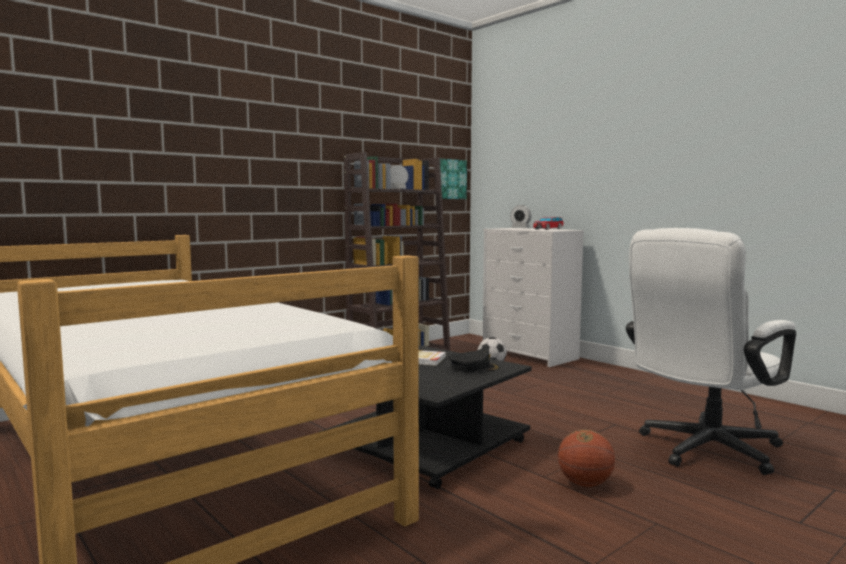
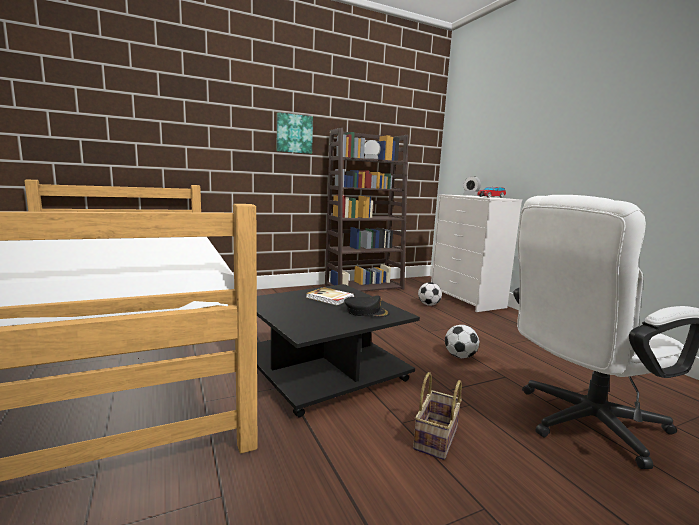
camera: 15 degrees right, 5 degrees up
(450, 179) = (422, 154): picture -> picture (294, 133)
(560, 412) = (460, 356): none -> football
(585, 484) = (437, 439): basketball -> basket

